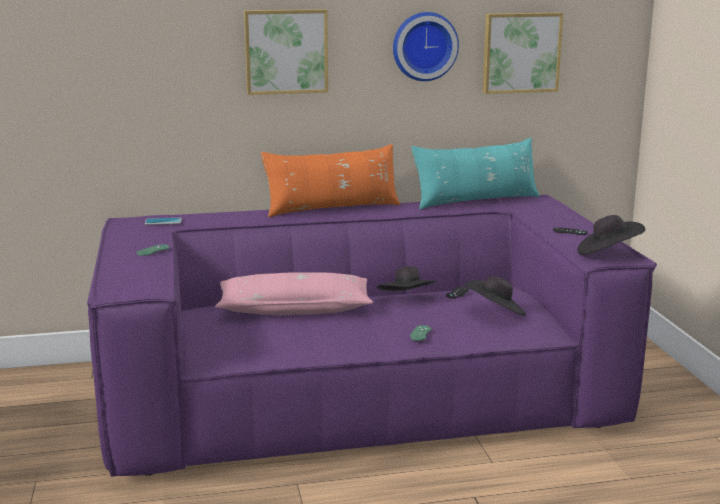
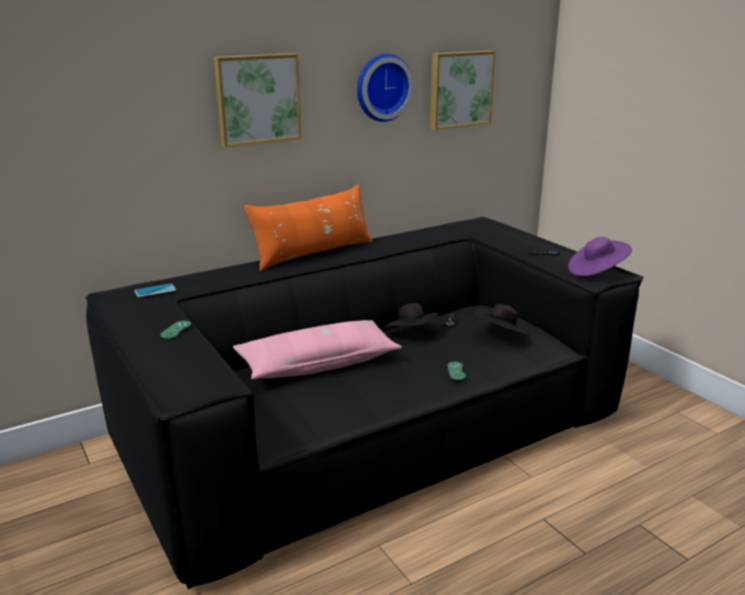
camera: 20 degrees left, 5 degrees up
(360, 395) = (372, 430): purple sofa -> black sofa
(476, 201) = (433, 230): turquoise pillow -> none
(607, 253) = (597, 271): black hat -> purple hat

